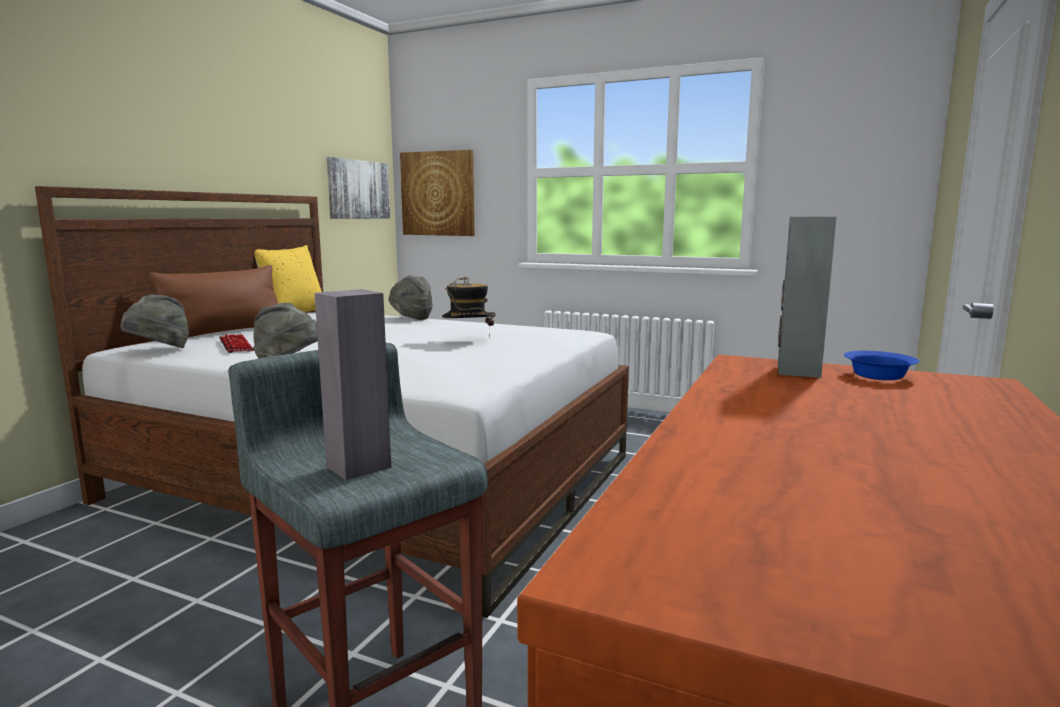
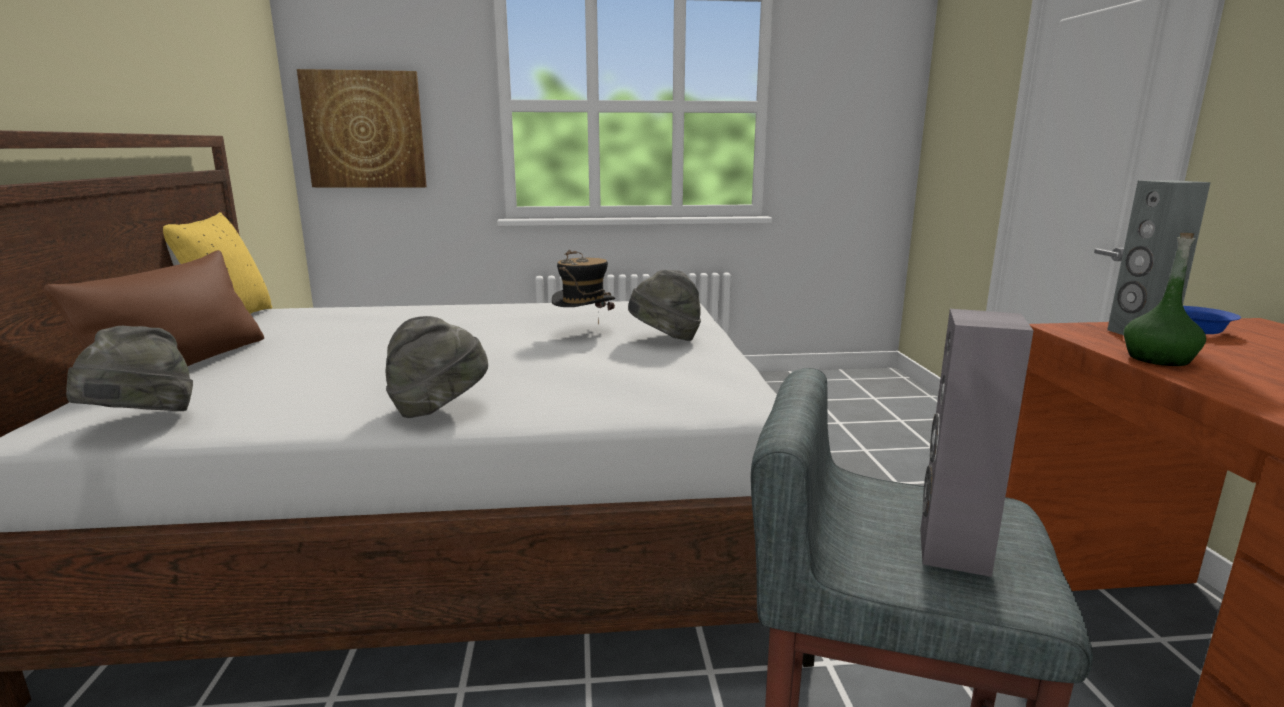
camera: 30 degrees left, 5 degrees up
(236, 345) = (266, 390): keyboard -> none
(358, 189) = (254, 123): picture -> none
(411, 318) = (430, 307): grey hat -> grey hat (665, 339)
(736, 384) = (1158, 359): none -> green bottle

